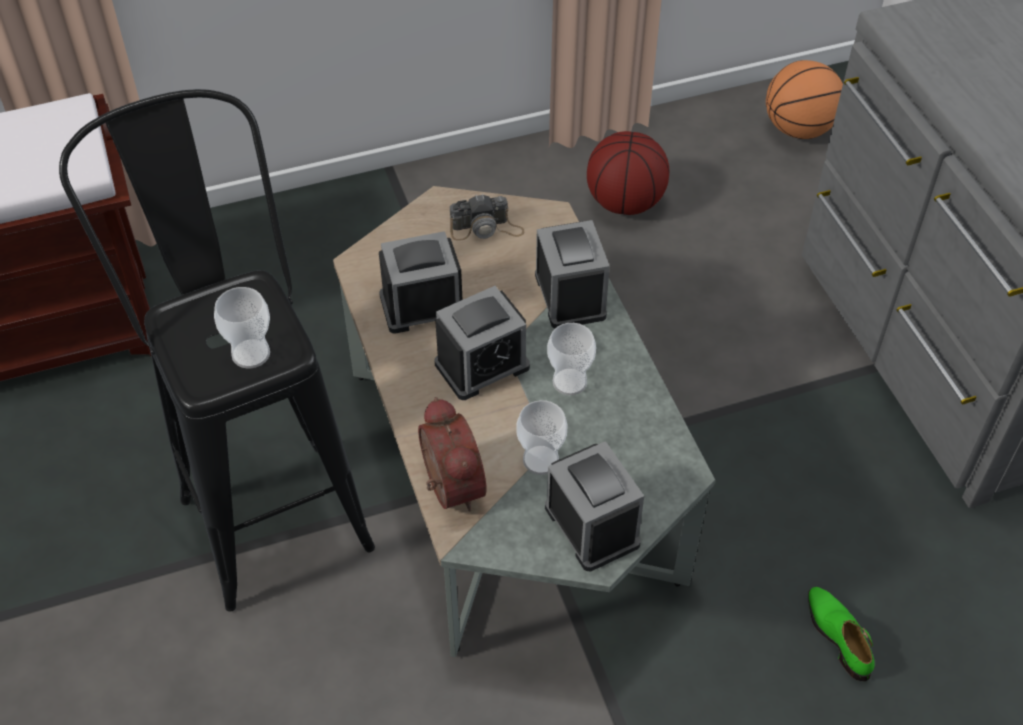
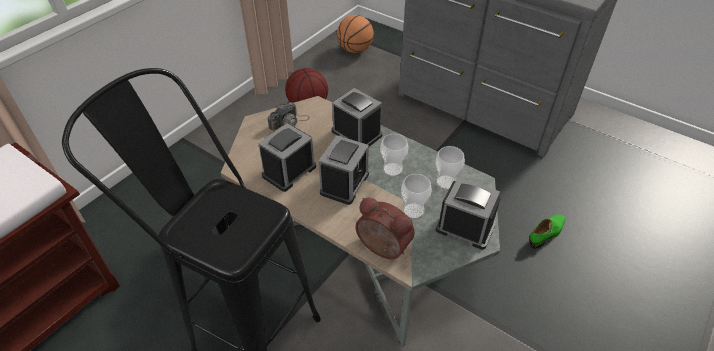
camera: 35 degrees left, 5 degrees down
(251, 354) = (248, 224): cup -> cup (446, 182)
(838, 636) = (547, 233): green shoe -> green shoe turned 105 degrees clockwise

